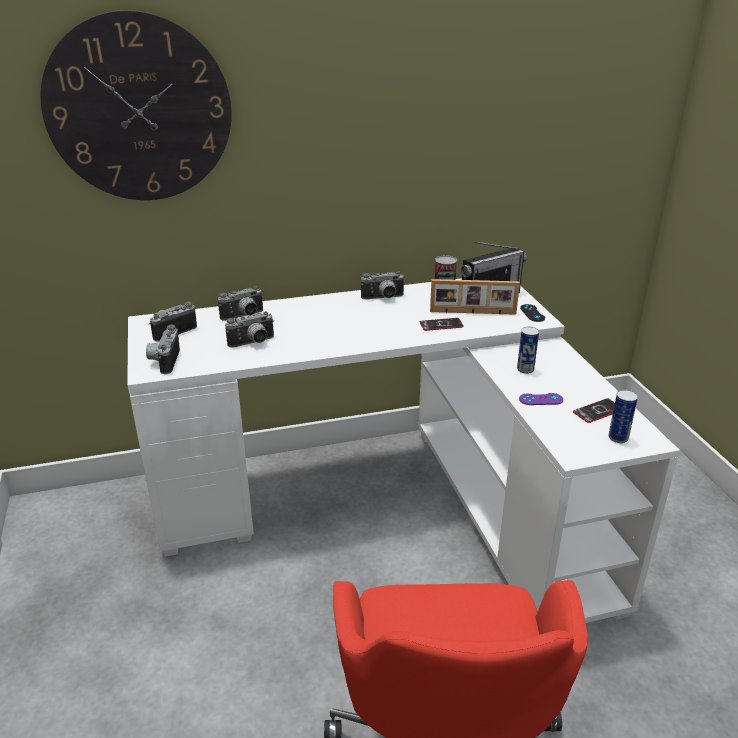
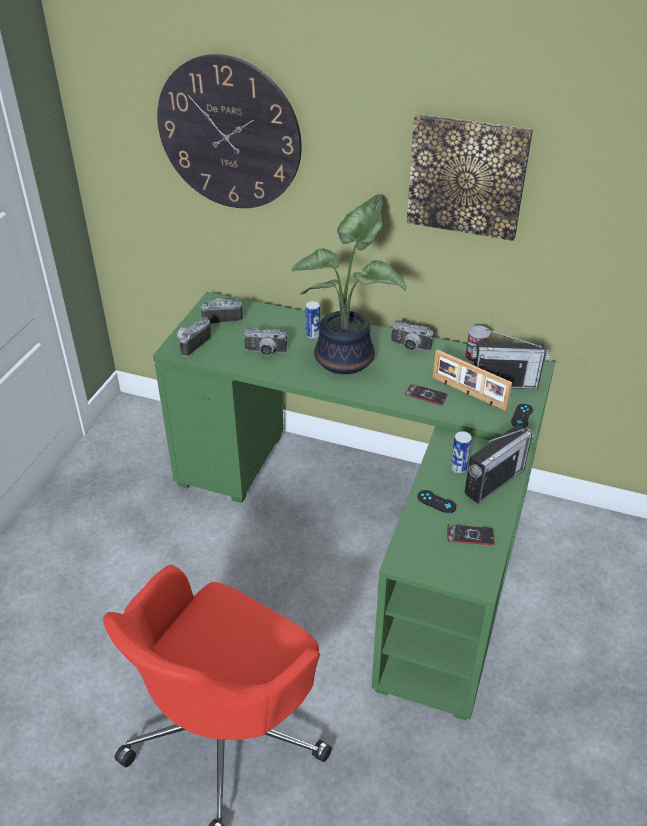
camera: 35 degrees right, 10 degrees up
(244, 316) = (284, 323): camera -> none
(340, 322) = (348, 358): none -> potted plant
(394, 501) = (372, 525): white desk -> green desk
(409, 102) = (467, 176): none -> picture
(541, 399) = (436, 502): purple game controller -> black game controller
(563, 367) = (494, 481): none -> radio
(618, 438) = (456, 566): can -> can (313, 335)

